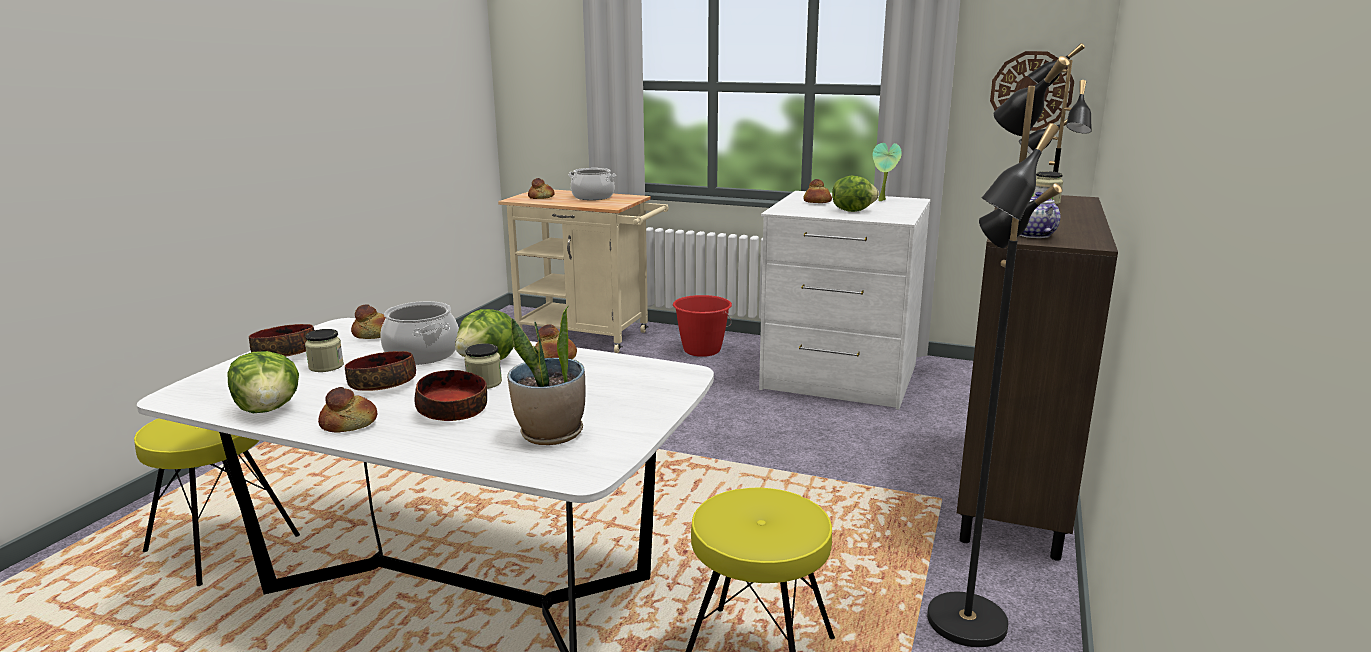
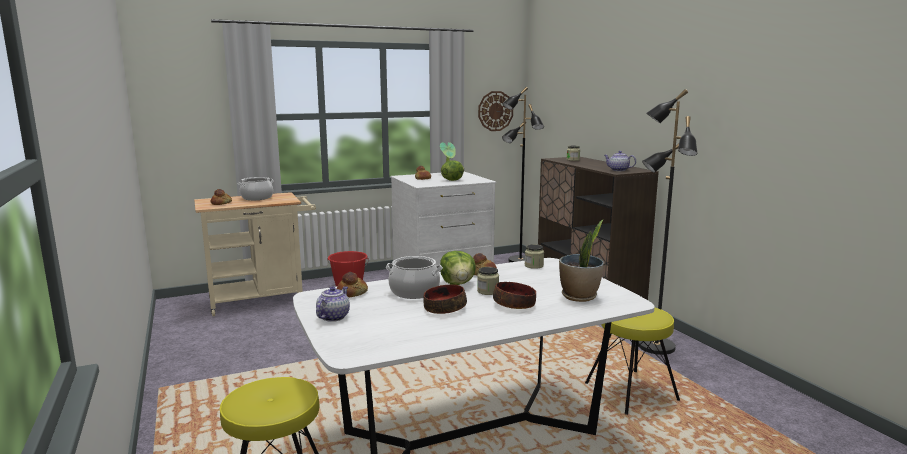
camera: 45 degrees left, 5 degrees down
(268, 409) = (428, 338): lettuce -> none
(286, 353) = (333, 317): bowl -> teapot
(326, 366) = (383, 313): jar -> jar (534, 265)
(349, 424) = (491, 326): bread -> none

